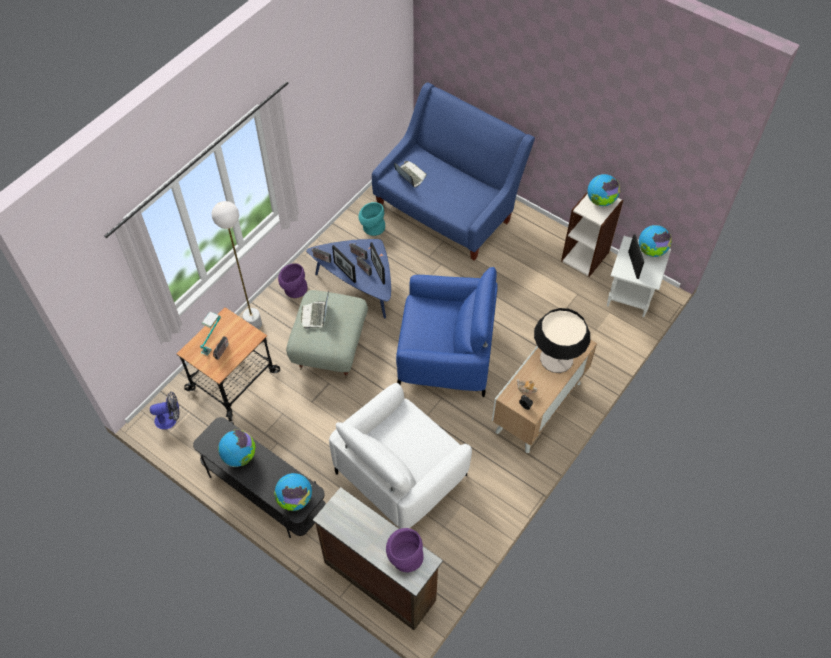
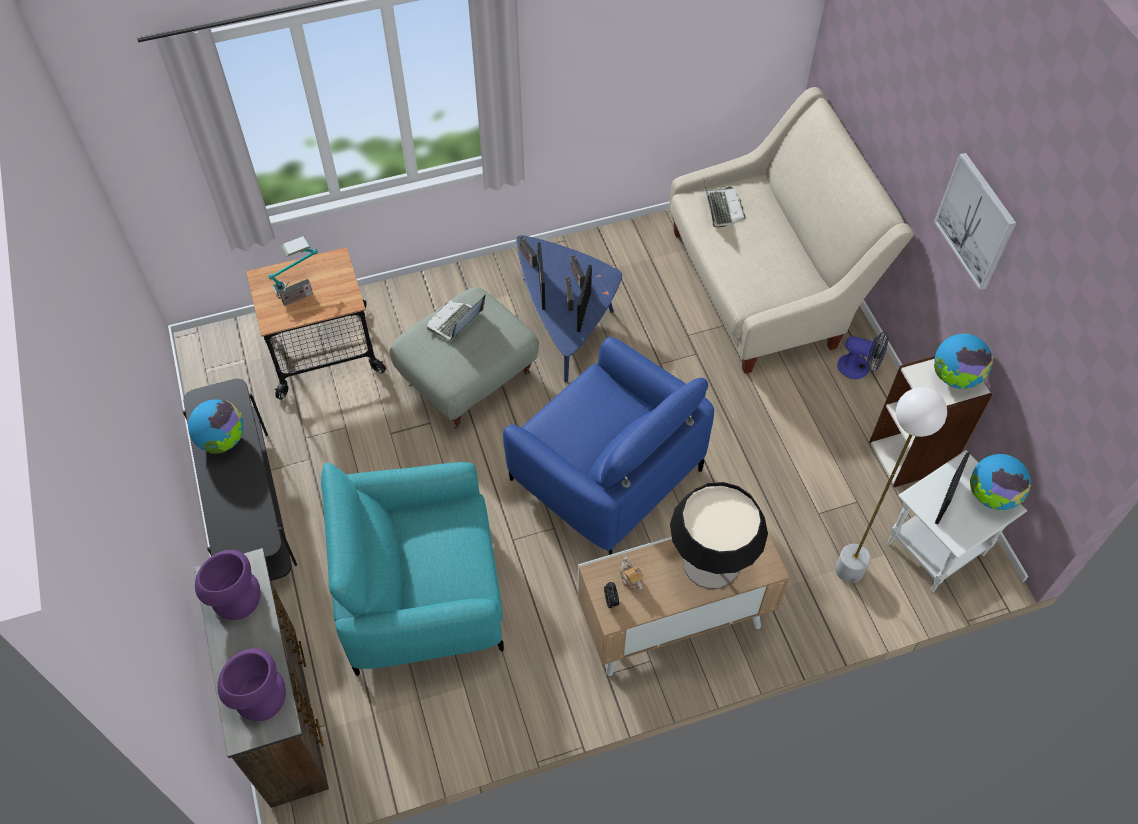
camera: 35 degrees right, 0 degrees up
(170, 419) = (218, 355): fan -> fan (859, 368)
(253, 324) = (401, 298): white floor lamp -> white floor lamp (849, 569)
(293, 289) = (483, 283): purple vase -> purple vase (233, 596)
(295, 499) = (238, 535): globe -> none
(372, 227) = (643, 258): turquoise vase -> none
(401, 473) = (422, 593): white armchair -> turquoise armchair
(448, 207) = (765, 285): blue sofa -> beige sofa
(578, 115) = (976, 221): none -> picture

